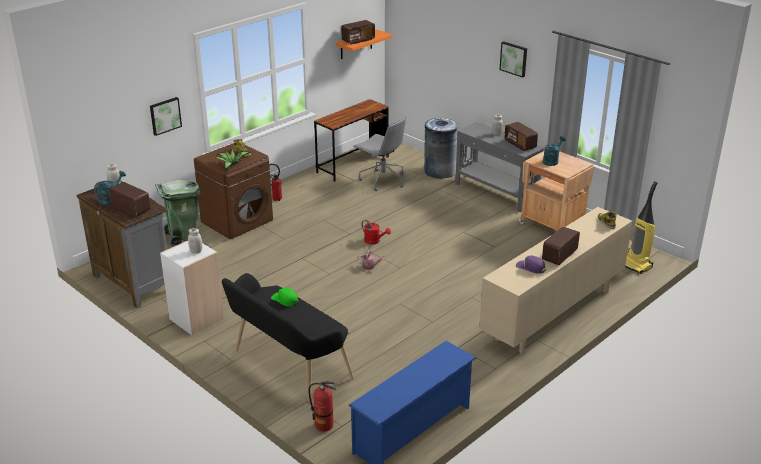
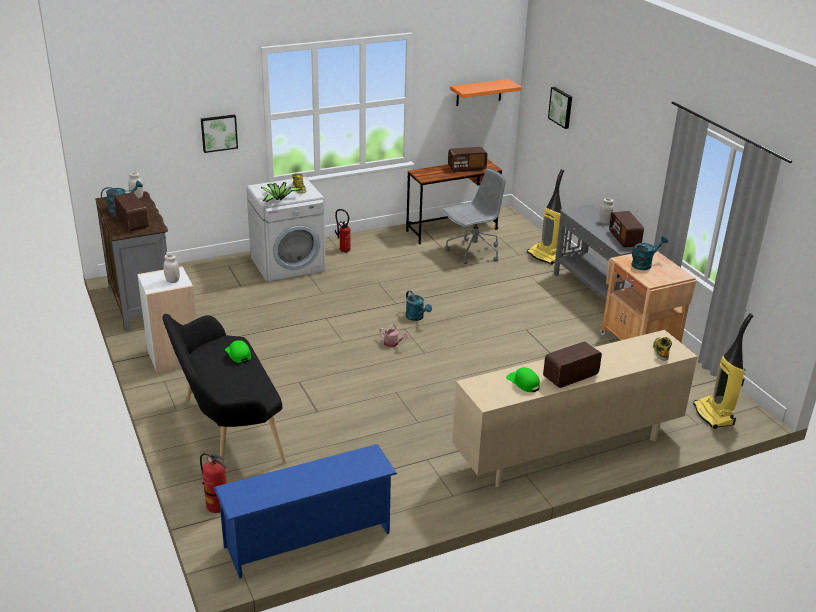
camera: 20 degrees right, 0 degrees up
(183, 237) = (221, 270): green trash can -> none
(239, 221) = (289, 265): brown washing machine -> white washing machine
(358, 40) = (477, 87): radio -> radio (466, 168)
(374, 241) = (416, 317): red watering can -> turquoise watering can
(381, 180) = (471, 253): grey office chair -> grey office chair turned 90 degrees counterclockwise
(439, 171) = (545, 256): grey trash can -> vacuum cleaner
(514, 58) = (635, 132): picture -> picture (561, 107)
(530, 267) = (523, 382): purple cap -> green cap

